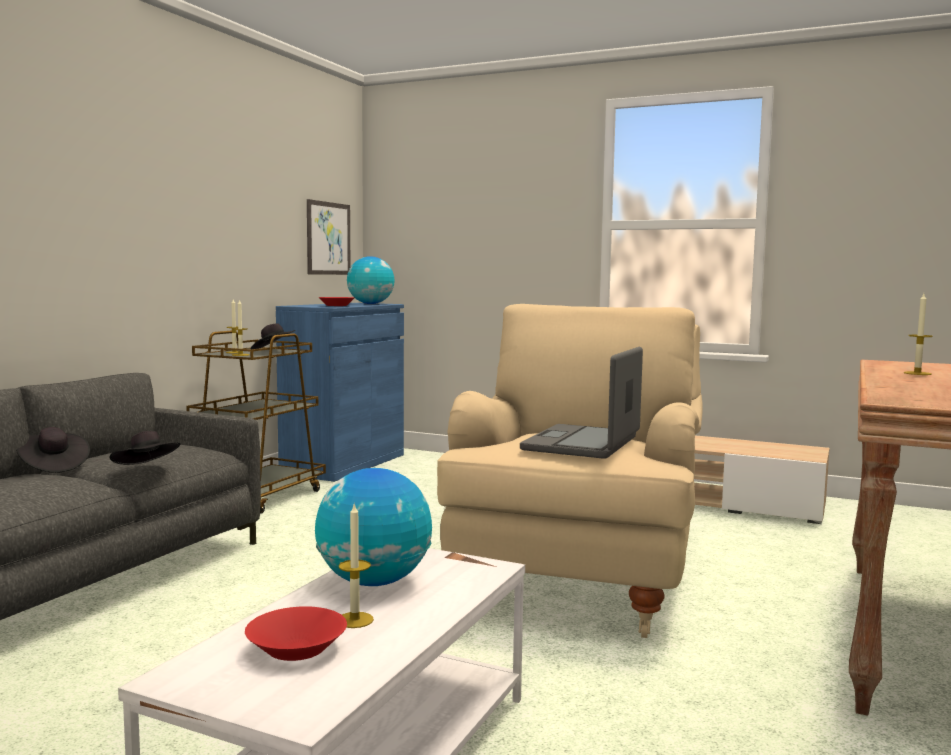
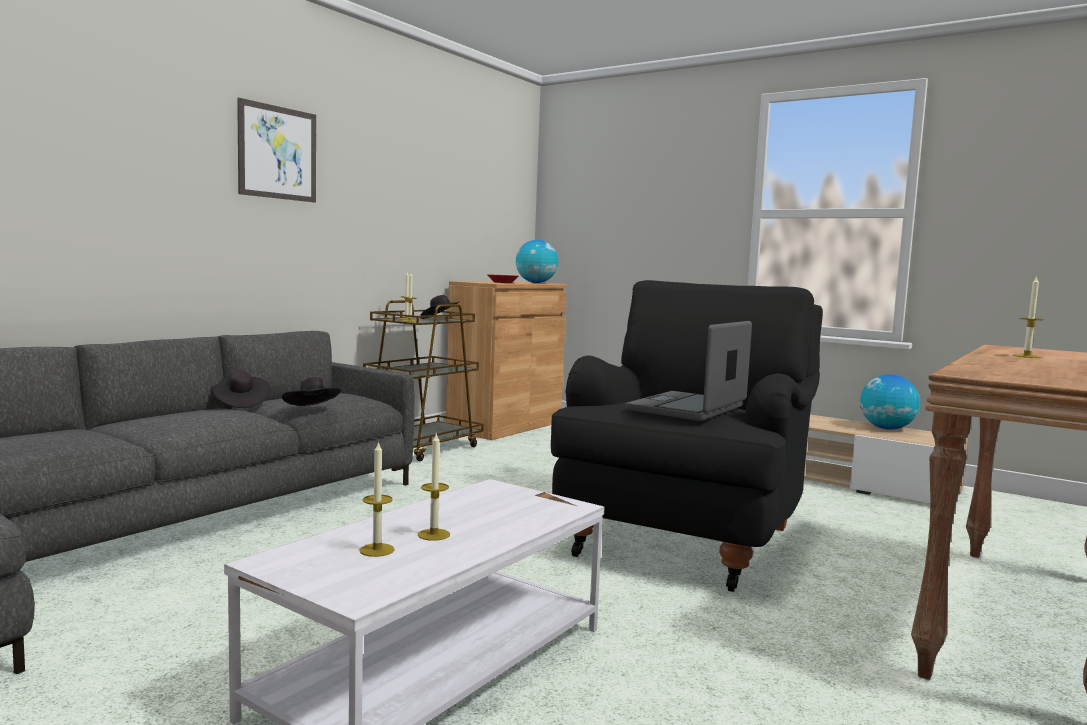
camera: 10 degrees right, 0 degrees up
(297, 648) = (377, 550): red bowl -> candle
(328, 238) = (502, 223): picture -> picture (278, 152)
(344, 464) = (505, 426): blue cabinet -> brown cabinet
(373, 582) = (463, 508): globe -> globe (886, 428)
(578, 577) = (687, 535): beige armchair -> black armchair

